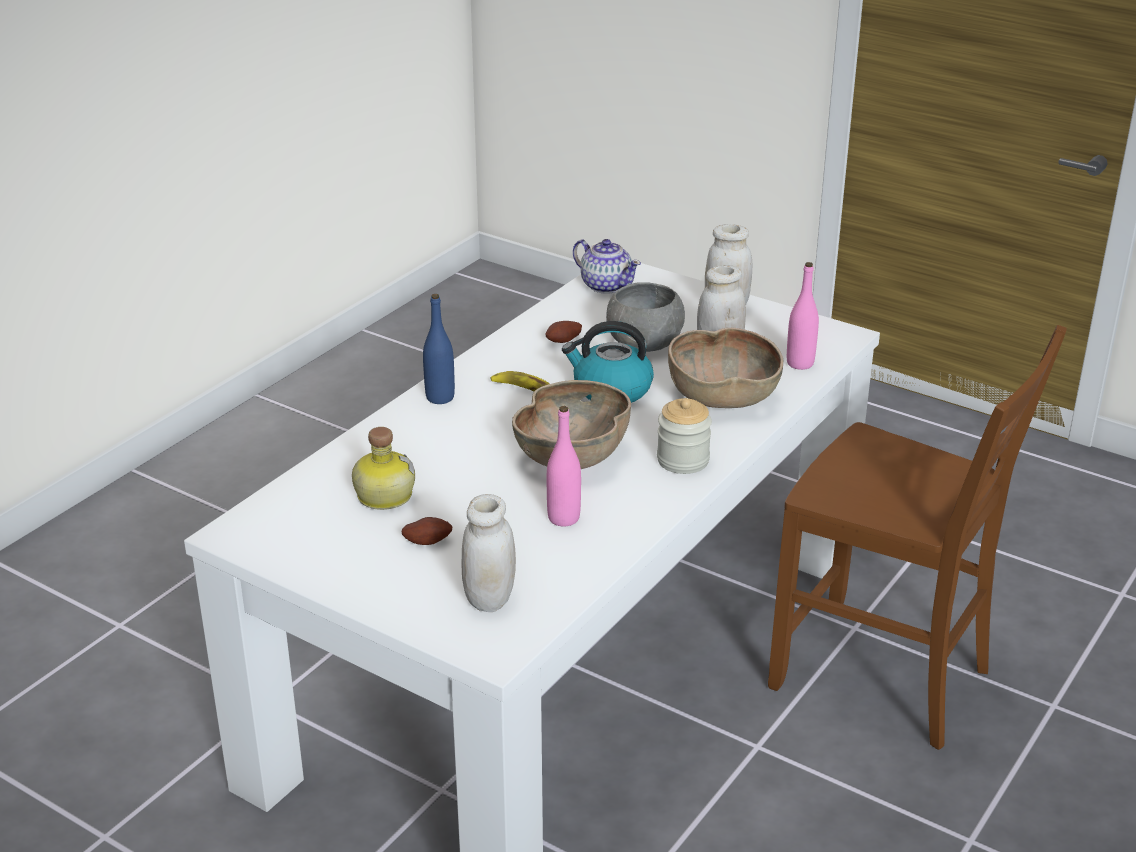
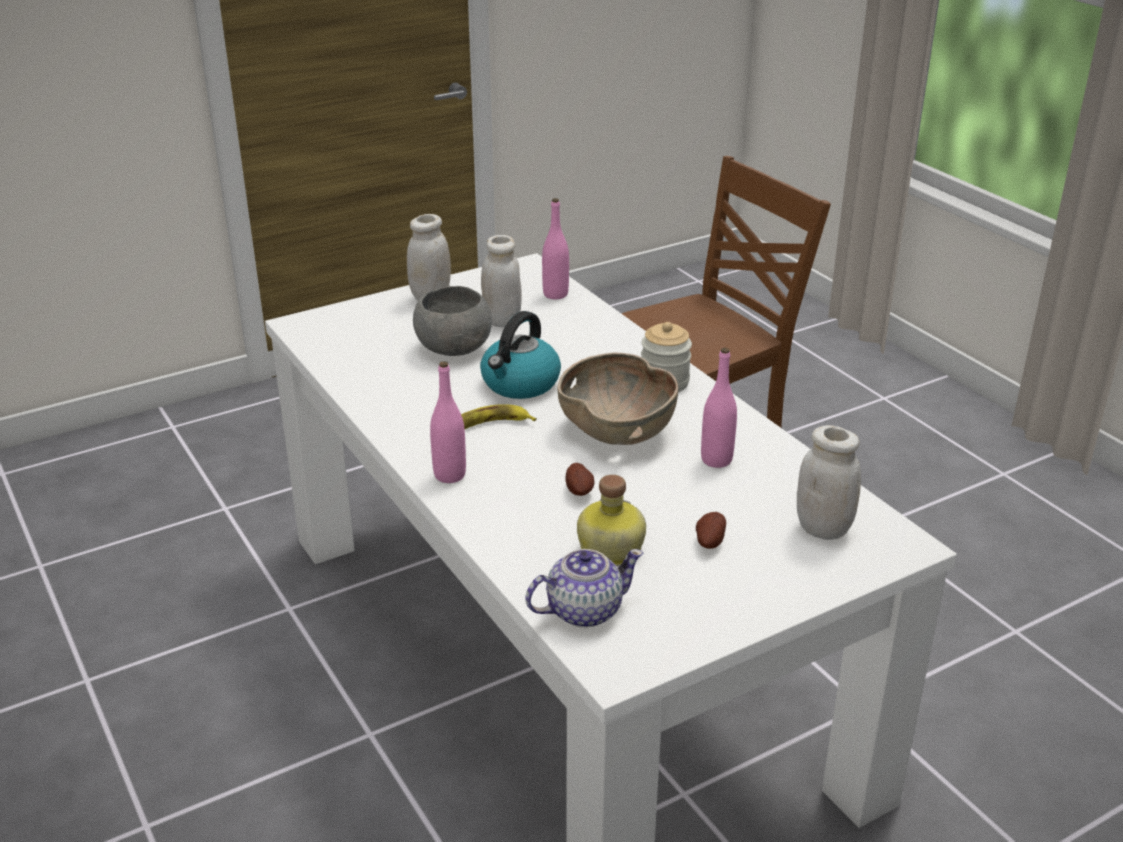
camera: 65 degrees left, 0 degrees up
(440, 397) = (449, 475): blue bottle -> pink bottle
(564, 342) = (410, 384): potato -> potato (580, 491)
(606, 285) = (325, 337): teapot -> teapot (583, 610)
(722, 398) = (580, 339): brown bowl -> none

